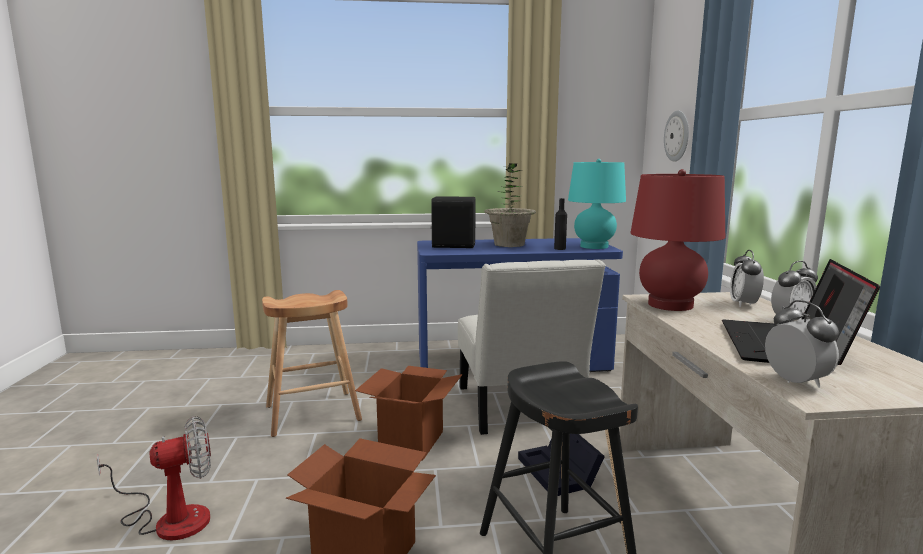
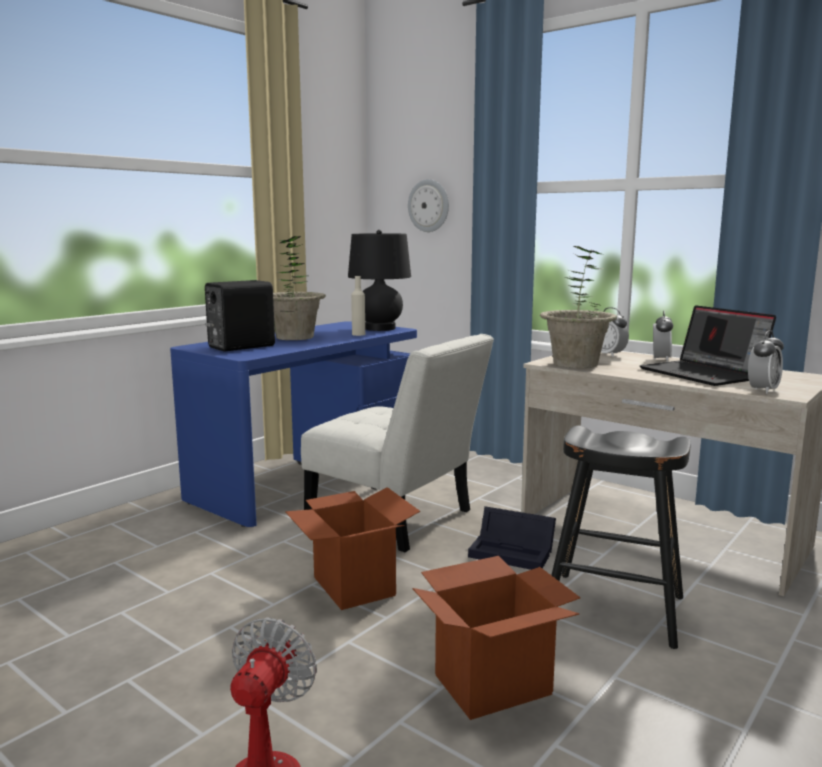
camera: 45 degrees left, 0 degrees up
(313, 413) = (182, 611): brown stool -> none
(559, 249) = (358, 334): black bottle -> beige bottle
(594, 246) = (380, 328): turquoise table lamp -> black table lamp
(670, 305) = (575, 364): red table lamp -> potted plant
(795, 382) = (762, 390): alarm clock -> alarm clock turned 105 degrees clockwise

